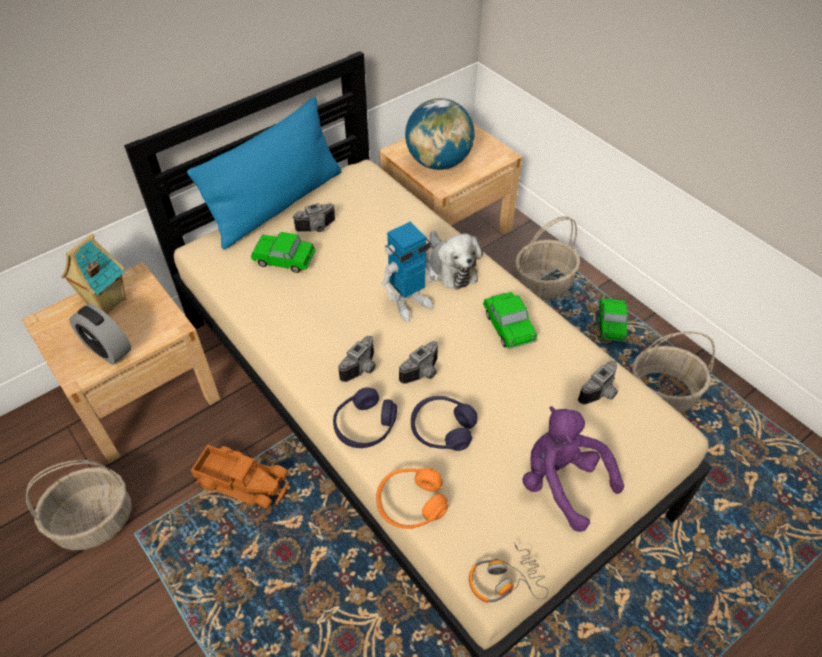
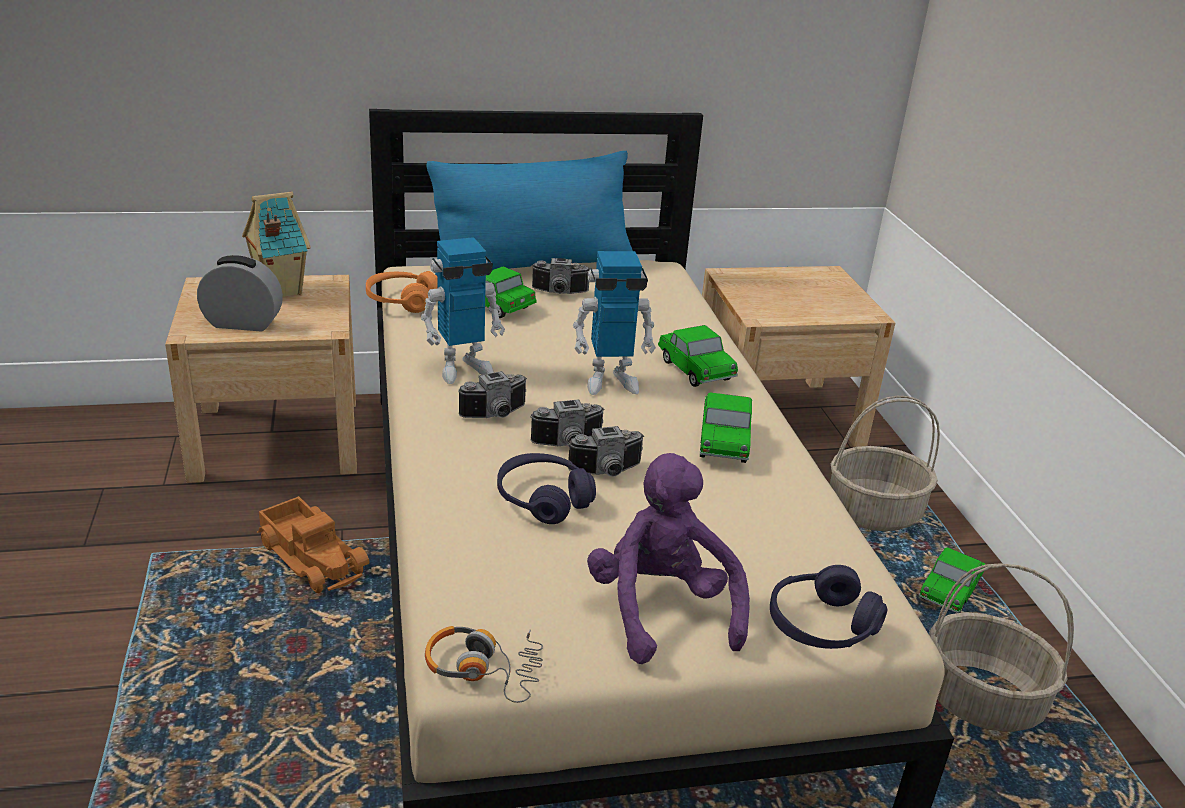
camera: 25 degrees right, 20 degrees down
(95, 520) = (124, 525): basket -> none
(108, 349) = (243, 323): alarm clock -> alarm clock turned 120 degrees clockwise
(310, 334) = (463, 368): none -> toy robot
(365, 425) = (449, 462): purple headphones -> purple headphones (821, 625)
(411, 503) = (434, 547): orange headphones -> orange headphones (402, 301)
(438, 163) = (773, 297): globe -> none
(451, 268) = (695, 370): plush toy -> toy car
(601, 393) = (803, 547): camera -> camera (607, 472)

